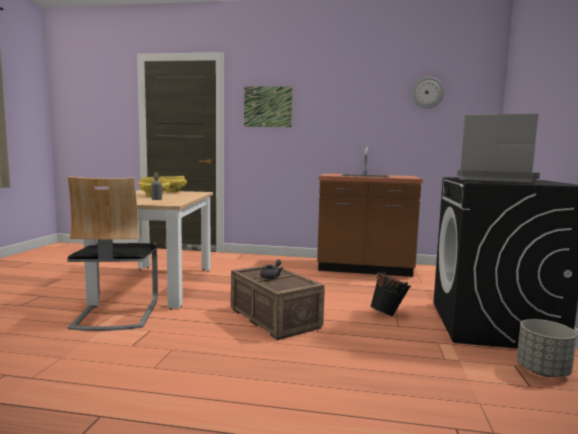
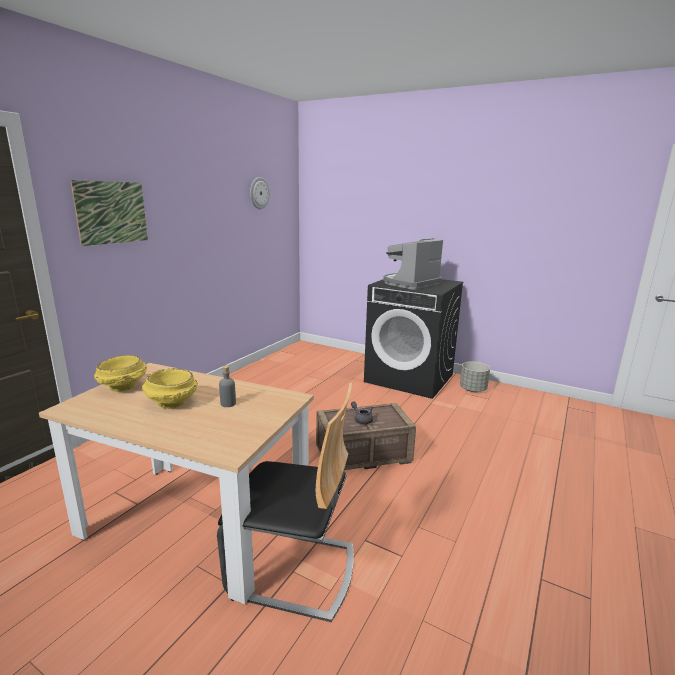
camera: 70 degrees left, 10 degrees up
(364, 268) = (257, 380): brown counter -> none
(389, 314) = (377, 403): black bucket -> none

